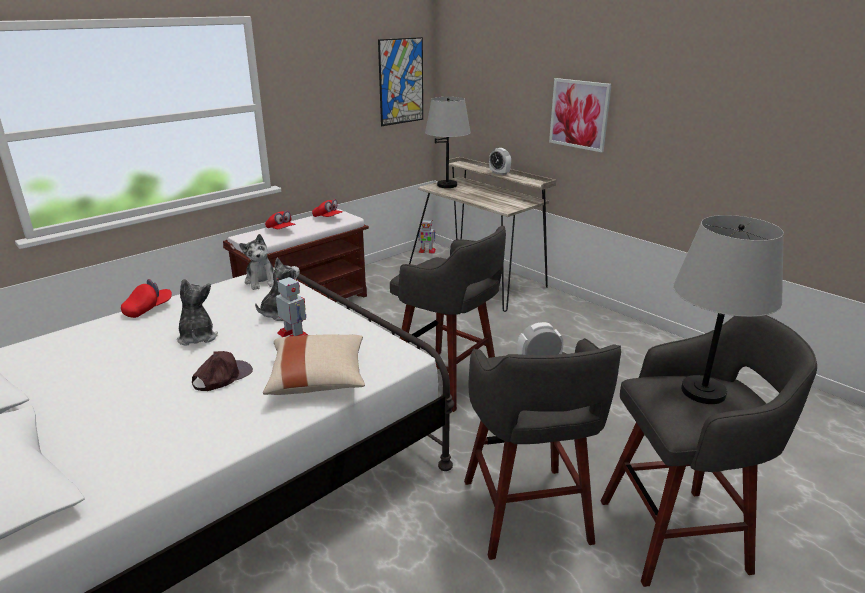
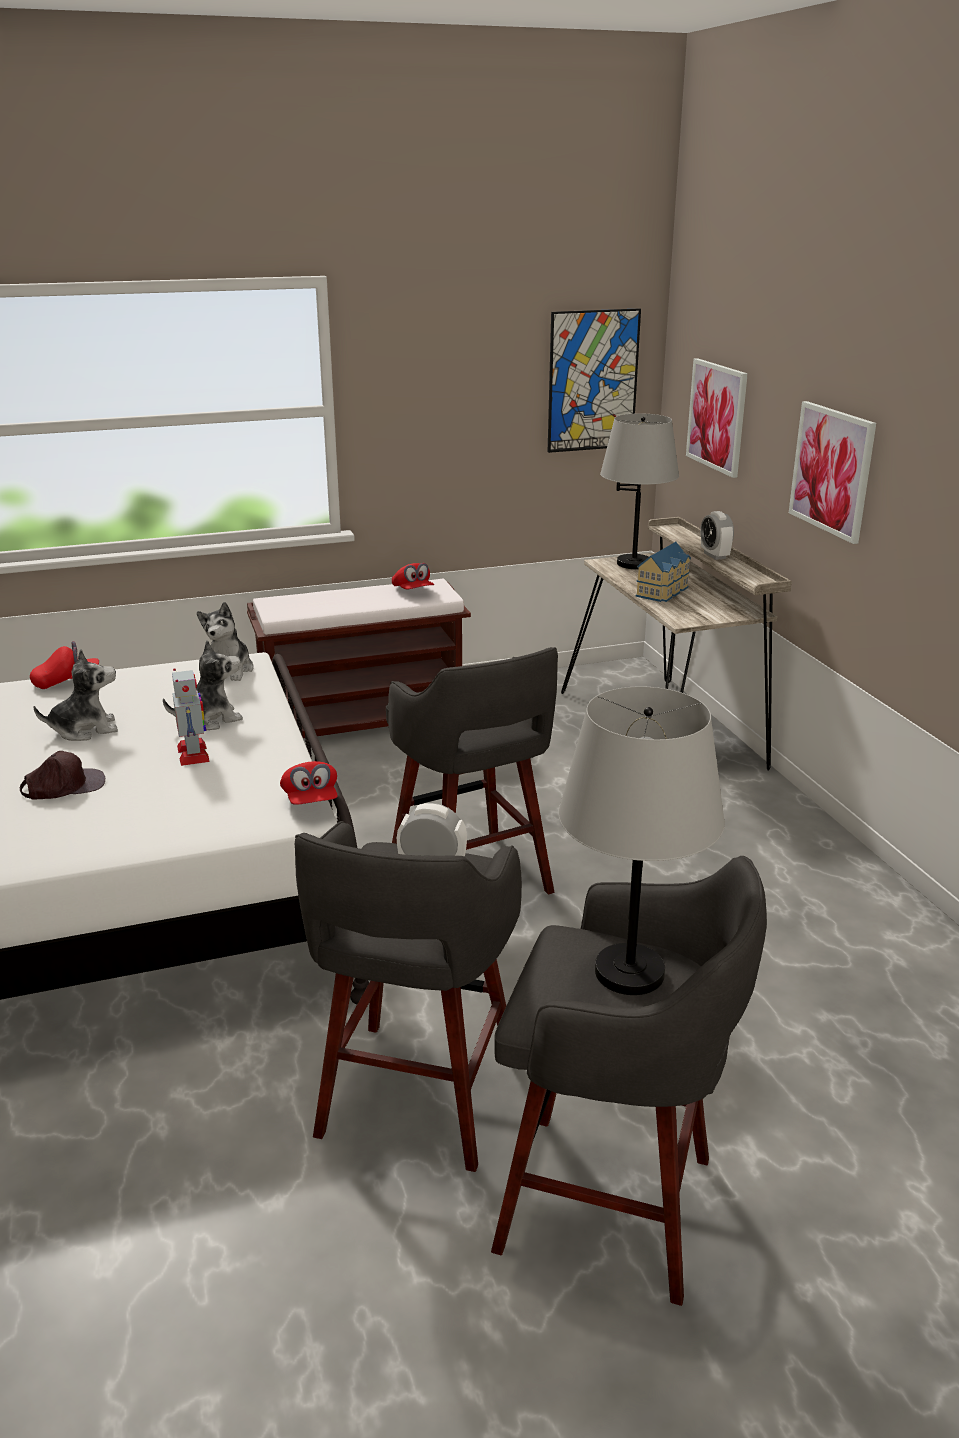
camera: 25 degrees right, 0 degrees up
(197, 337) = (85, 729): plush toy -> plush toy turned 60 degrees clockwise
(281, 230) = (330, 599): red cap -> red cap (310, 800)
(318, 379) = (163, 817): beige pillow -> none
(426, 251) = (617, 669): toy robot -> none
(479, 197) = (664, 591): none -> toy house
(483, 95) = (717, 416): none -> picture

